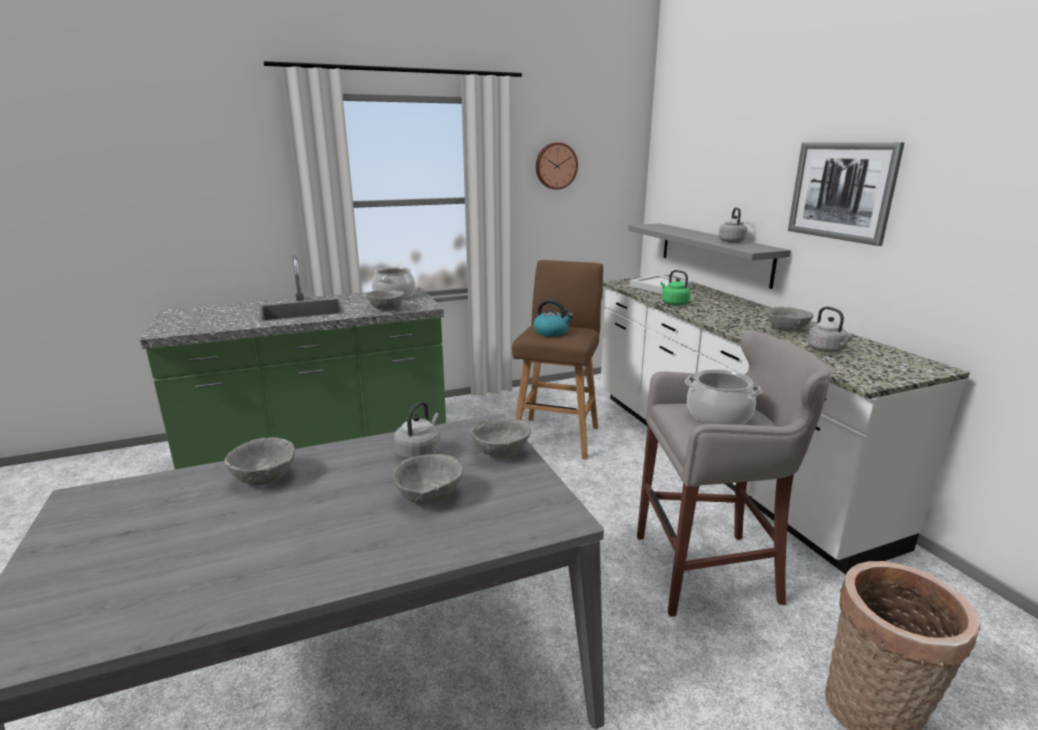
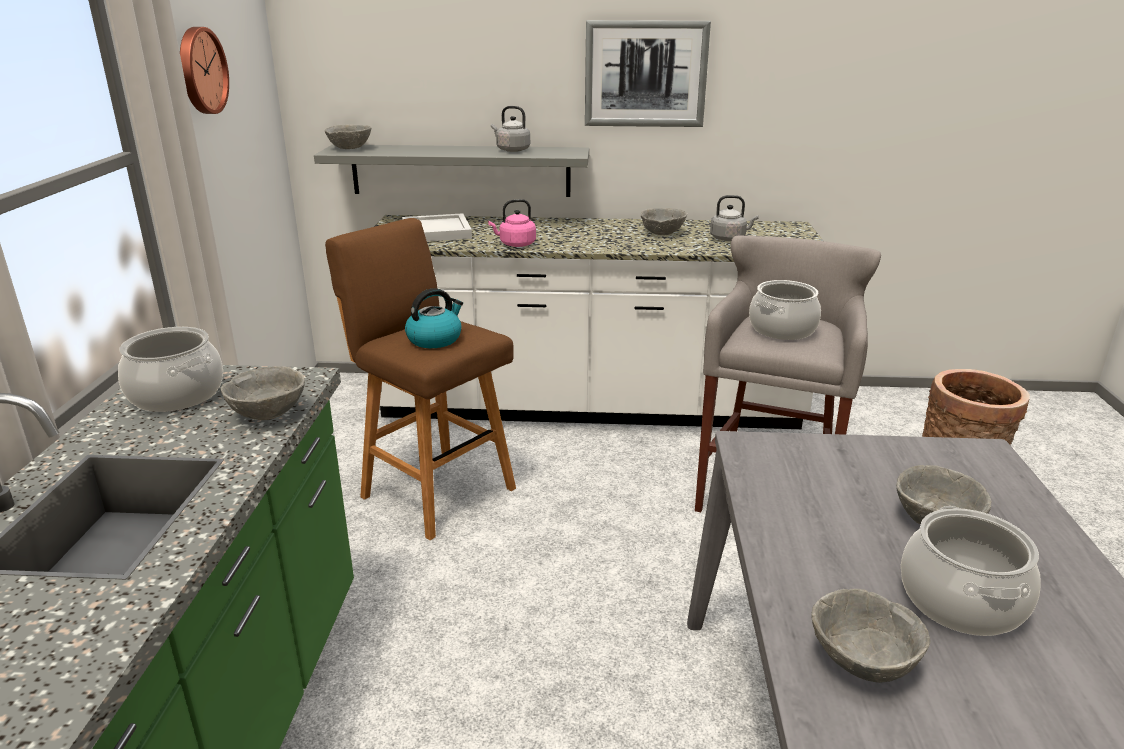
camera: 65 degrees left, 5 degrees up
(333, 508) = (960, 600): none -> cooking pot
(420, 453) = (815, 509): grey kettle -> none
(500, 453) = (834, 455): grey bowl -> grey bowl (351, 148)
(673, 303) = (515, 244): green kettle -> pink kettle

